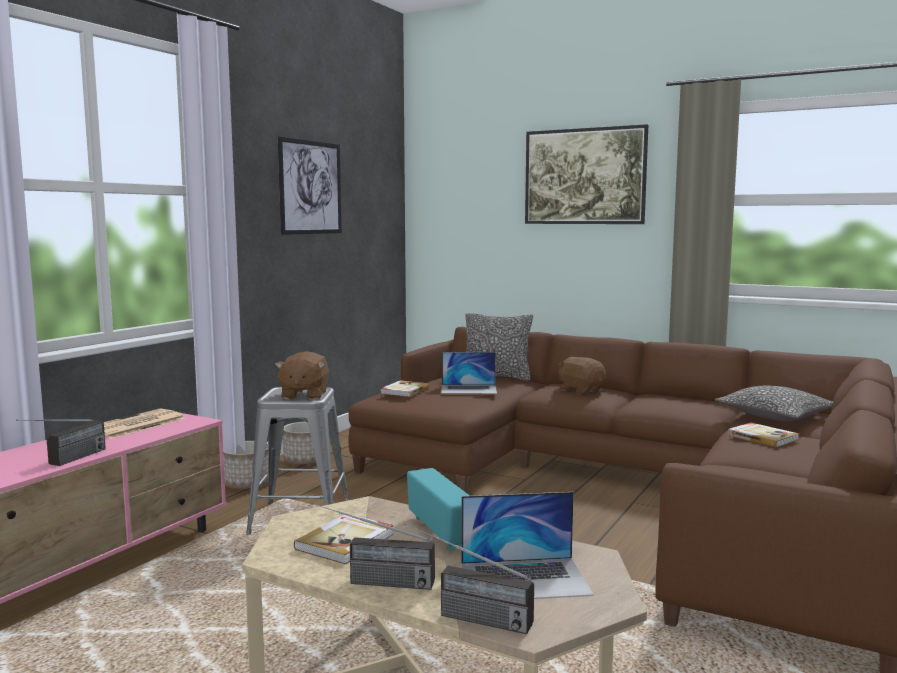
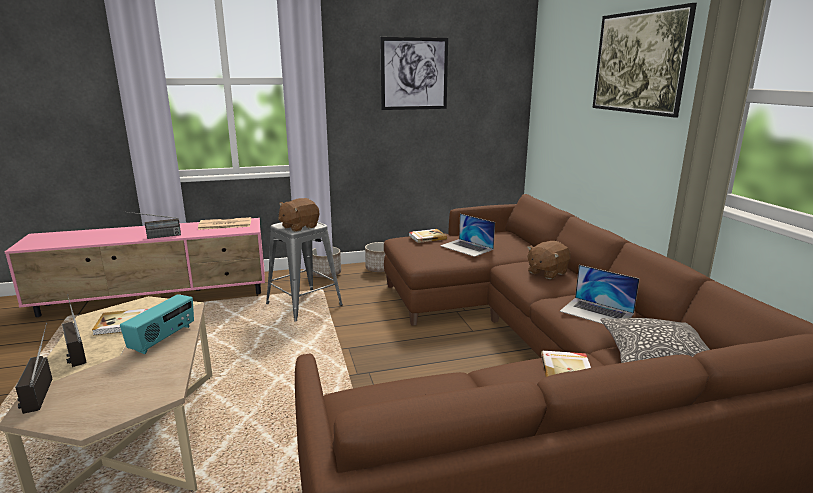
camera: 45 degrees right, 10 degrees up
(496, 377) = (519, 242): pillow -> none
(525, 579) = (106, 385): laptop -> laptop (597, 312)
(580, 391) = (546, 272): brown plush toy -> brown plush toy turned 135 degrees counterclockwise

